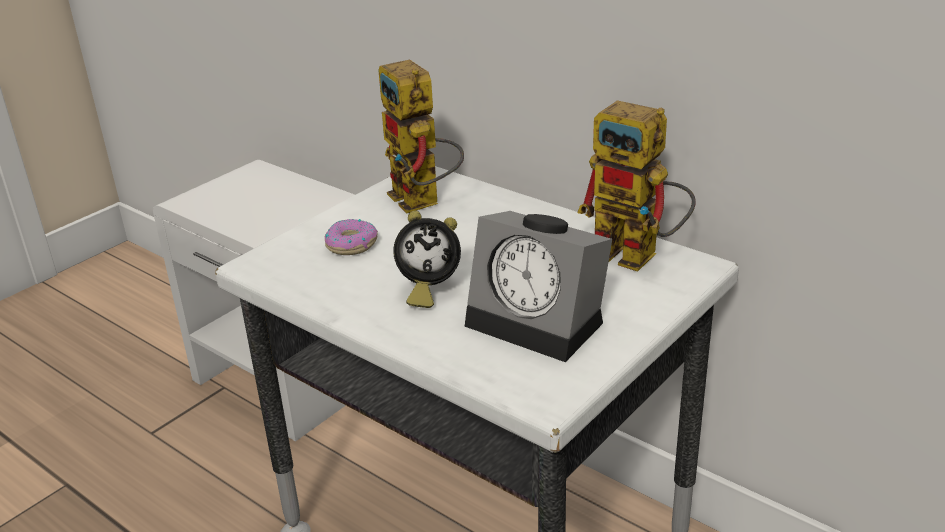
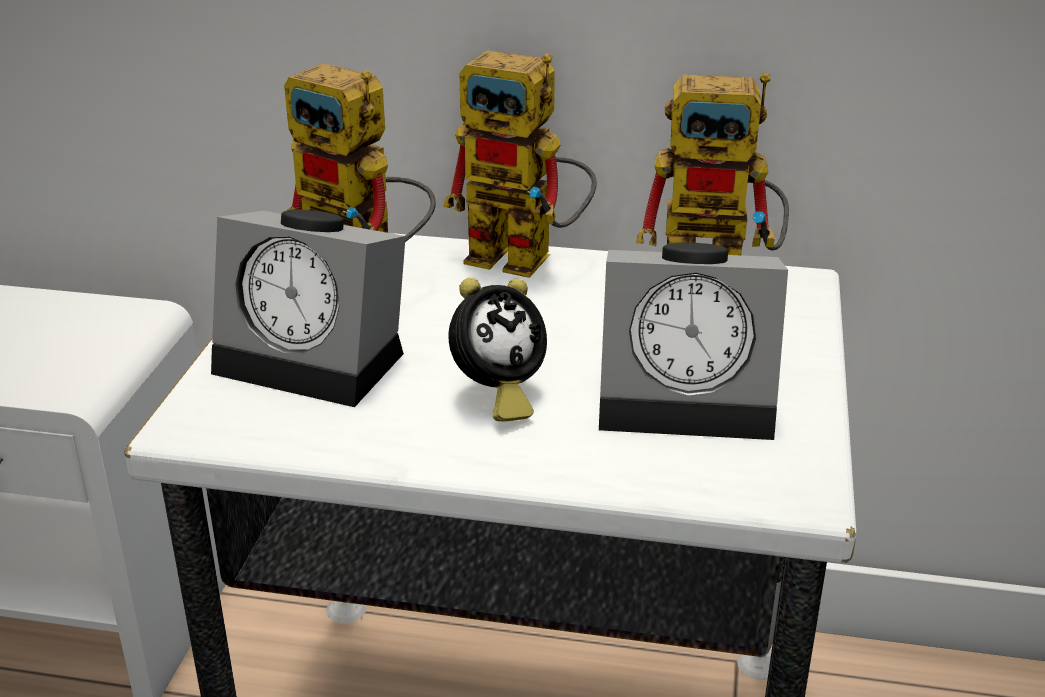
camera: 30 degrees left, 0 degrees up
(351, 244) = (318, 360): donut -> alarm clock
(531, 210) = (527, 259): none -> toy robot

